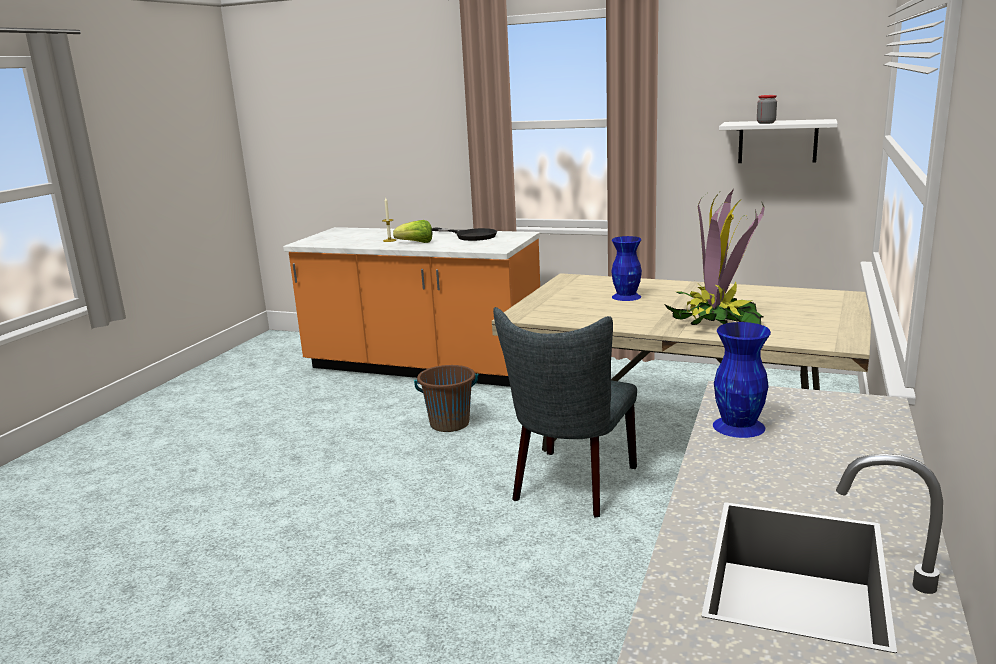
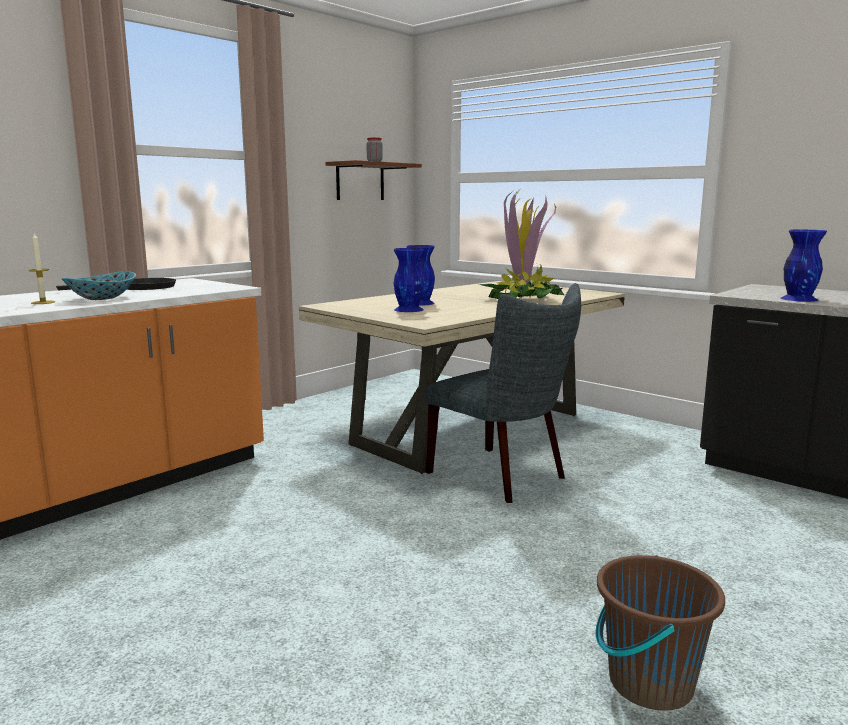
camera: 70 degrees left, 5 degrees down
(416, 243) = (102, 298): lettuce -> bowl
(449, 423) = (295, 504): brown bucket -> brown bucket (649, 683)
(582, 300) = (409, 309): none -> blue vase
(777, 141) = (360, 181): white shelf -> brown shelf

